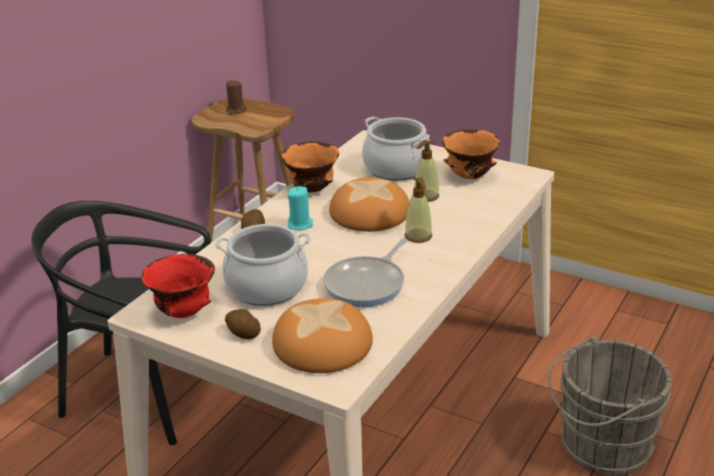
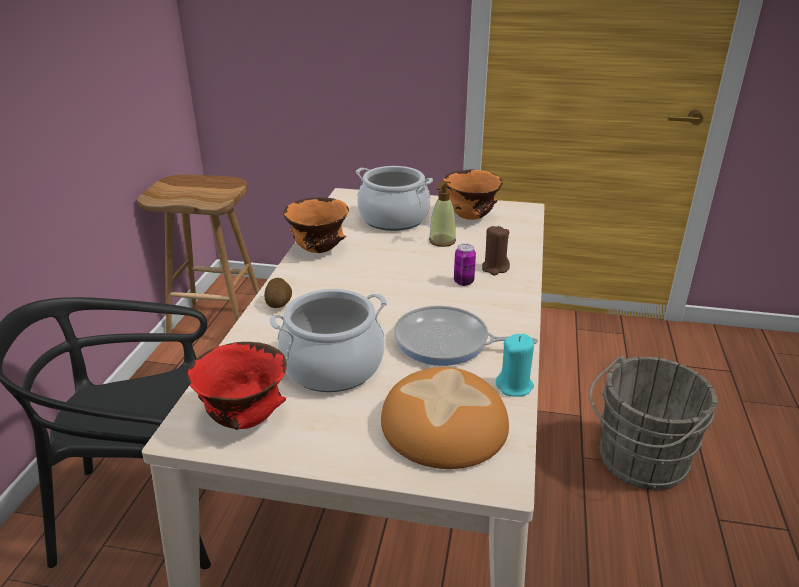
camera: 20 degrees left, 0 degrees up
(236, 110) = (183, 186): brown candle -> brown candle (495, 268)
(243, 334) = (338, 433): potato -> none
(300, 224) = (328, 288): turquoise candle -> turquoise candle (514, 386)
(367, 284) = (447, 342): frying pan -> frying pan turned 90 degrees clockwise
(369, 212) = (395, 265): bread -> none
(418, 236) = (463, 282): soap dispenser -> can

